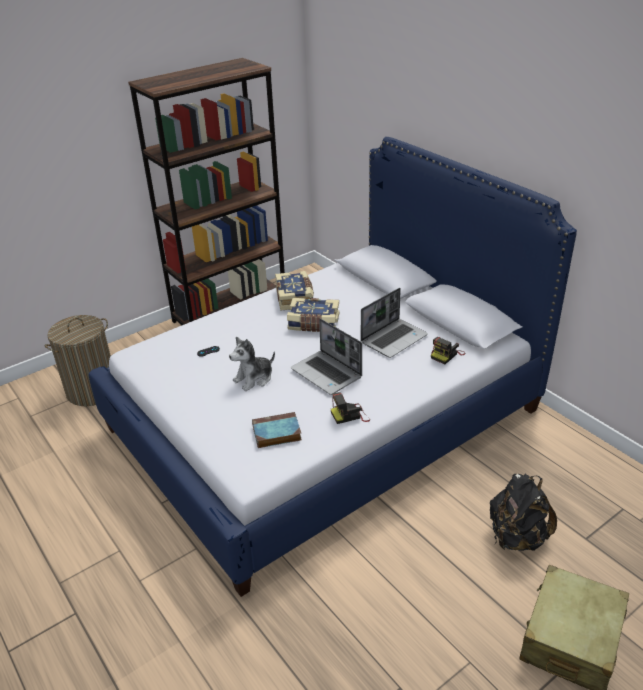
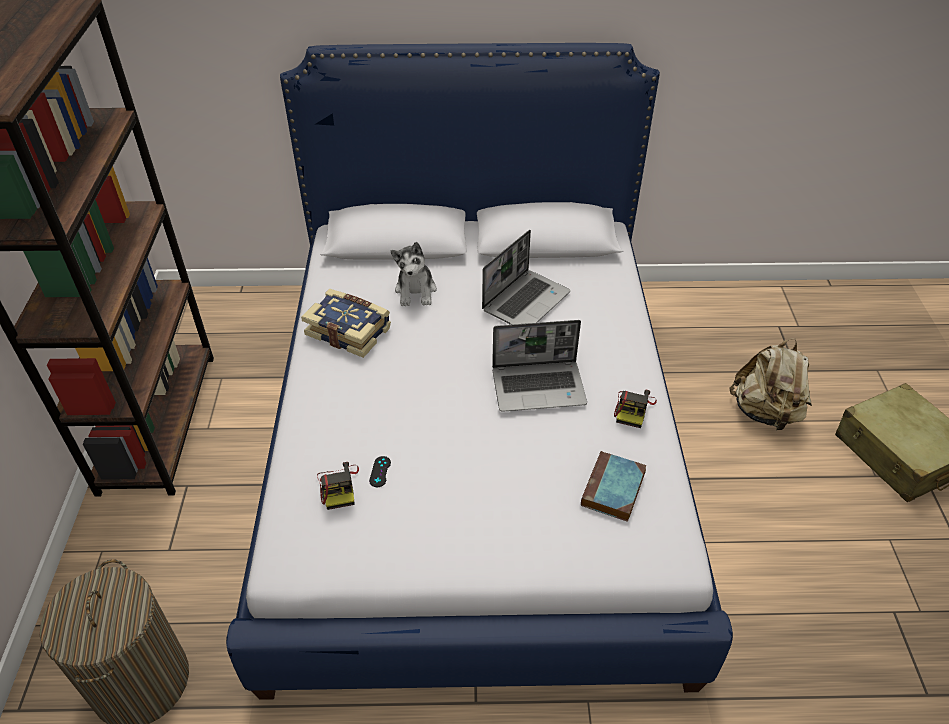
camera: 55 degrees left, 10 degrees up
(254, 379) = (483, 456): plush toy -> plush toy (416, 291)
(313, 323) = (426, 345): book -> none
(394, 339) = (526, 301): laptop -> laptop turned 45 degrees clockwise
(446, 355) = (594, 282): camera -> camera (339, 487)
(516, 537) = (765, 412): black backpack -> beige backpack

